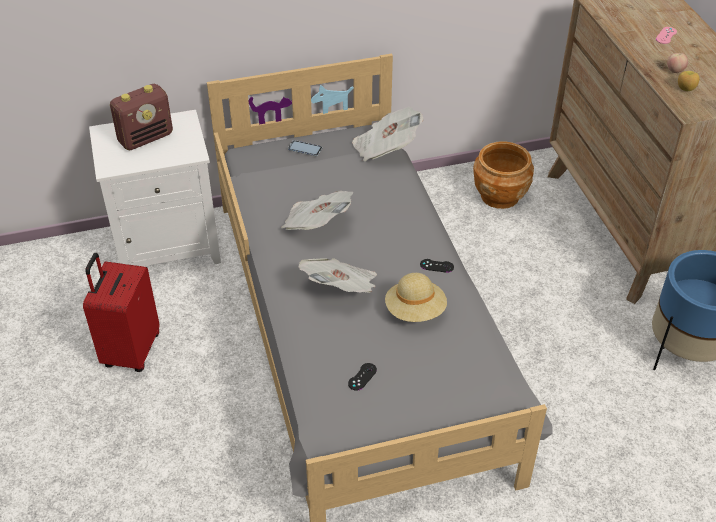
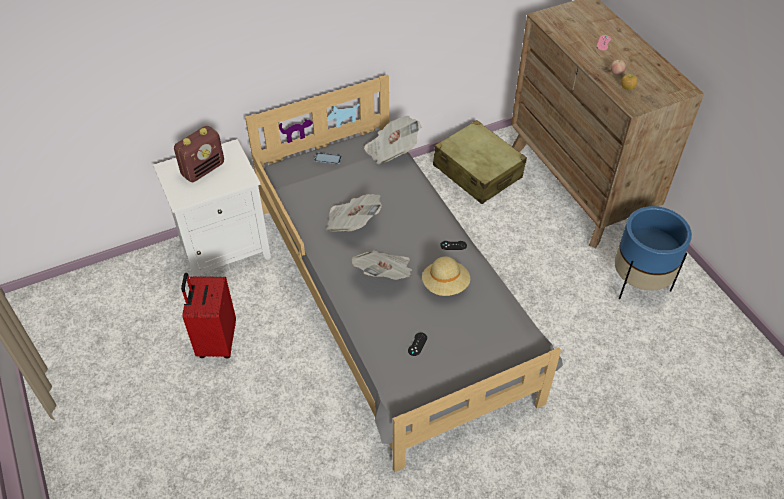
camera: 10 degrees left, 5 degrees up
(499, 195) = (477, 172): brown planter -> beige suitcase

